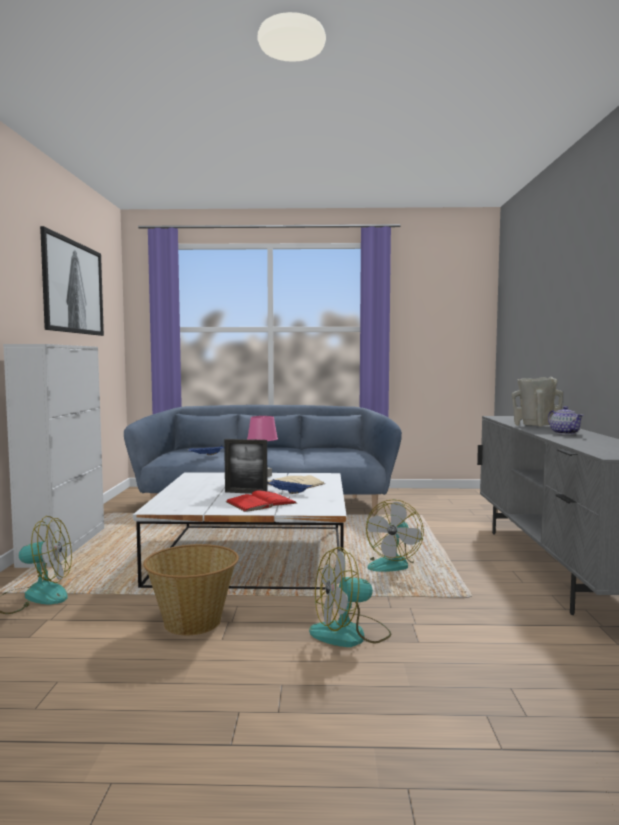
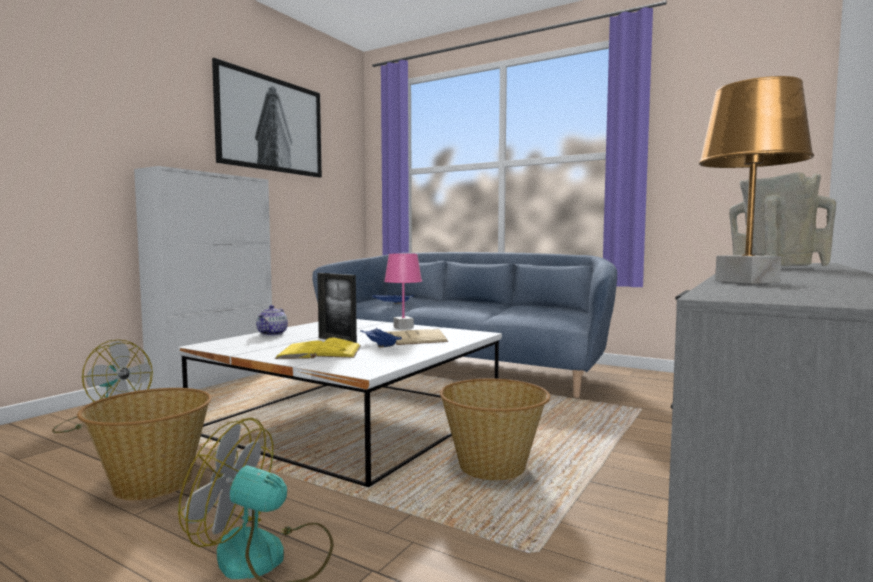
camera: 30 degrees right, 0 degrees up
(261, 502) = (320, 352): red book -> yellow book
(392, 564) = (493, 467): fan -> basket
(564, 433) = (793, 273): teapot -> teapot (273, 334)
(577, 443) = (746, 281): none -> brown table lamp

